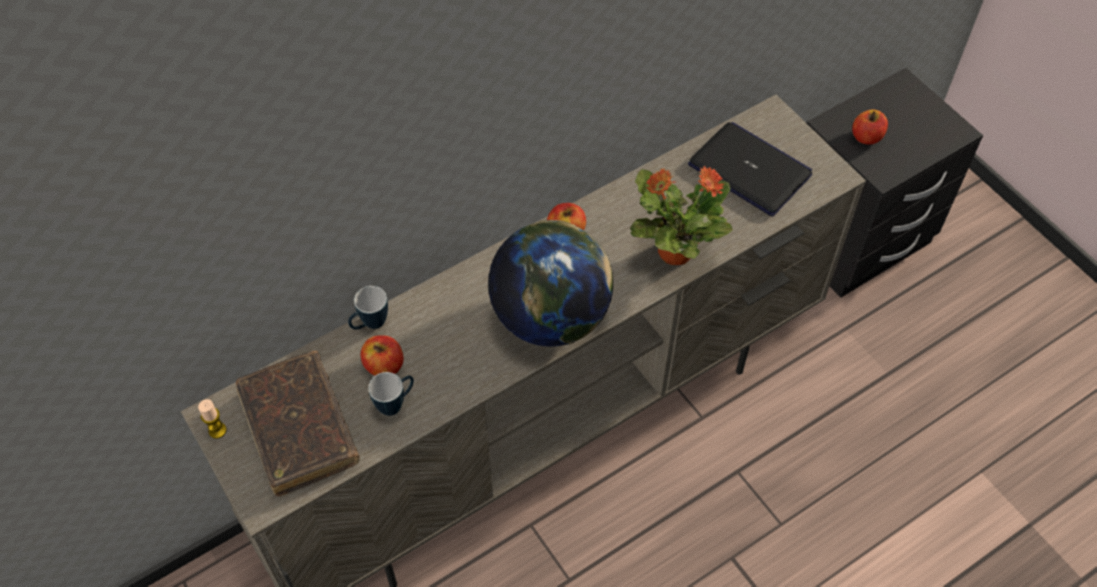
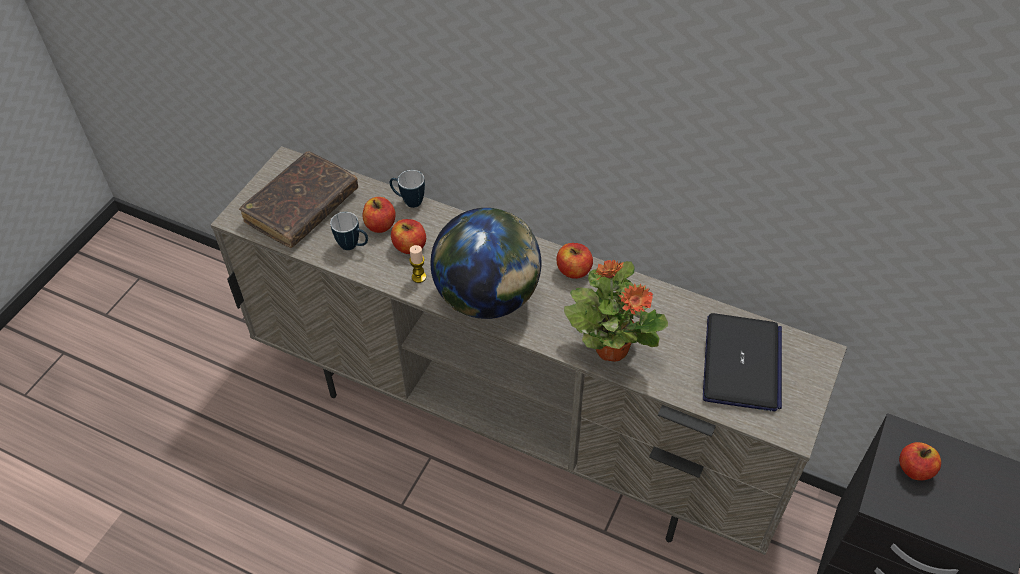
camera: 60 degrees right, 5 degrees down
(217, 430) = (277, 169): candle -> candle (419, 277)
(434, 352) = (410, 246): none -> apple

